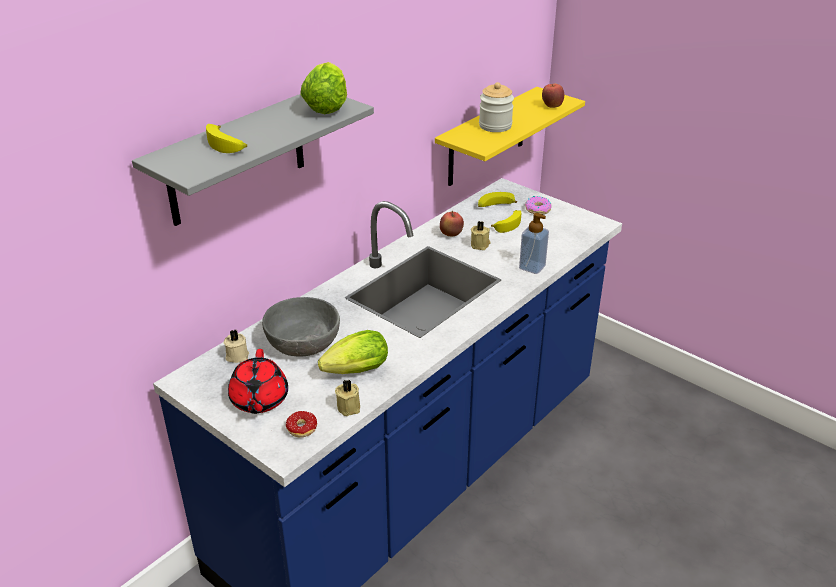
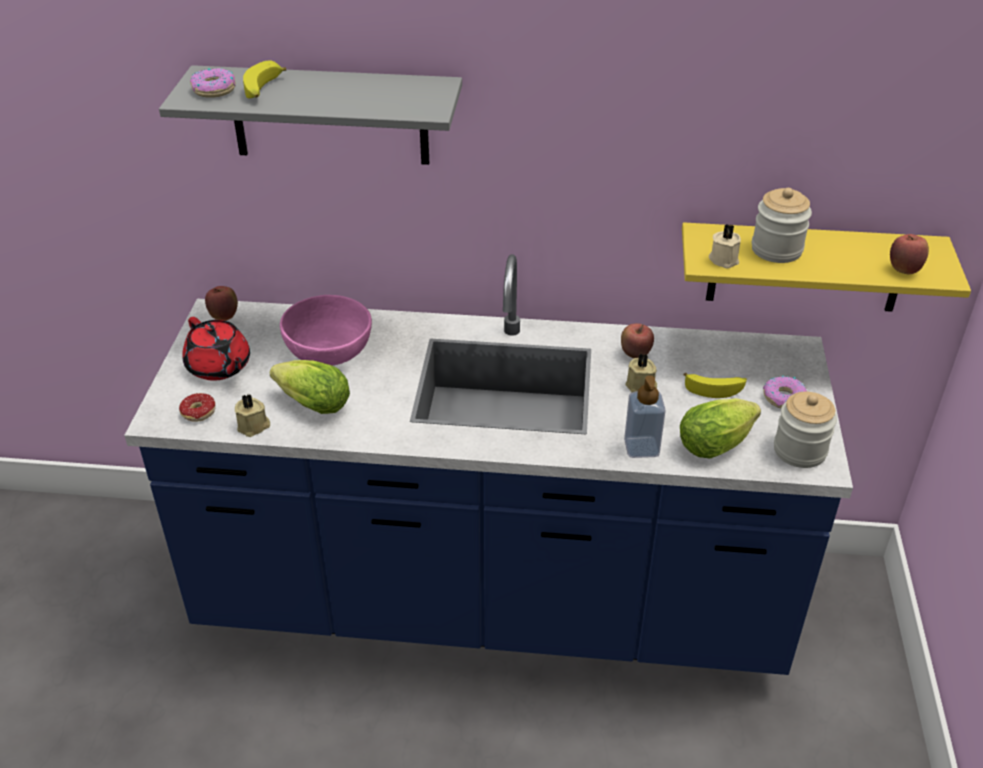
camera: 55 degrees right, 5 degrees up
(194, 161) = (214, 90): none -> donut
(198, 377) = (224, 317): none -> apple
(236, 355) = (273, 321): beige candle -> beige candle (724, 259)
(259, 400) = (219, 367): red teapot -> red teapot turned 90 degrees counterclockwise
(303, 342) = (329, 349): grey bowl -> pink bowl
(327, 106) = (416, 99): lettuce -> lettuce (718, 443)
(495, 206) = (743, 360): banana -> none
(582, 224) = (799, 450): none -> jar

